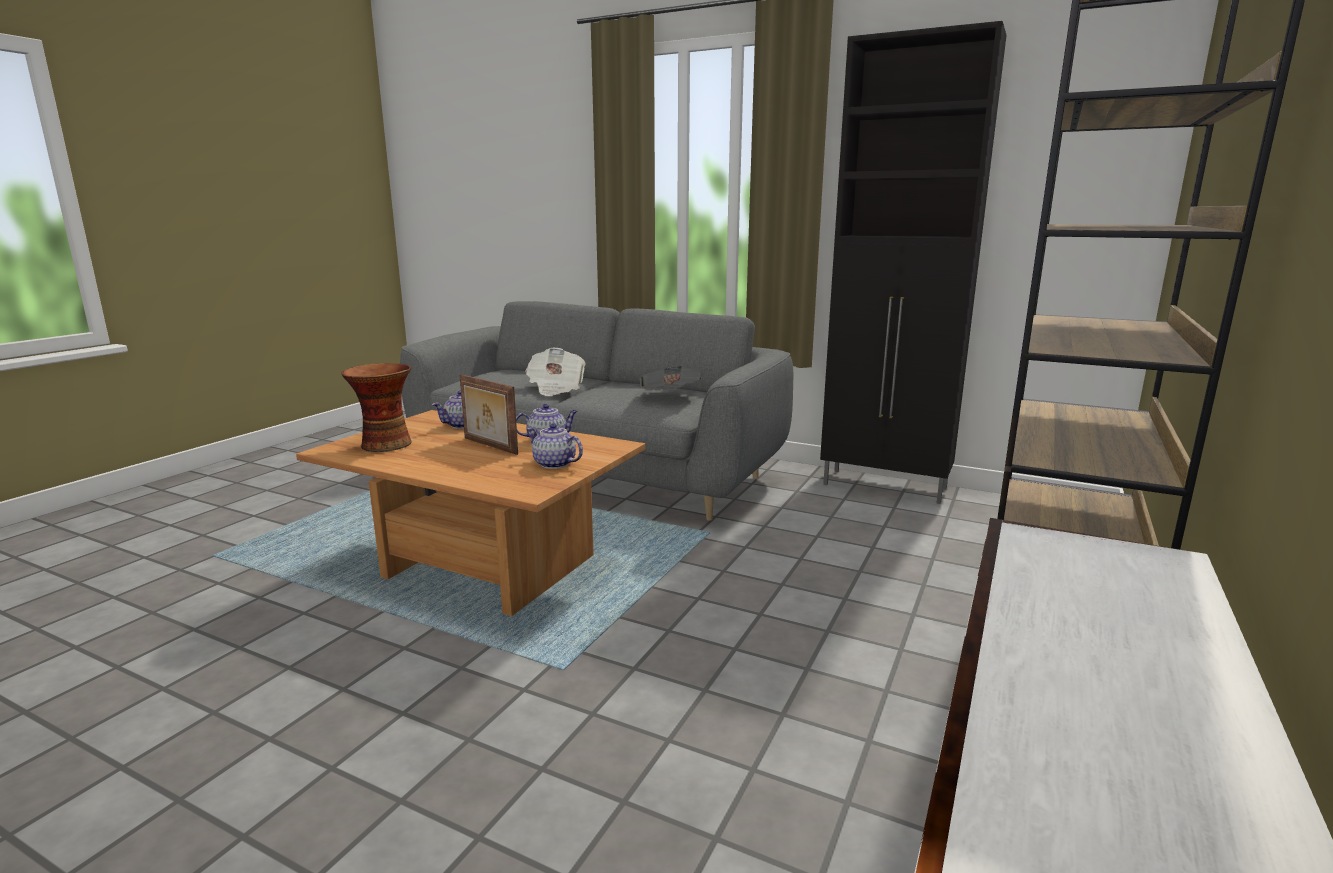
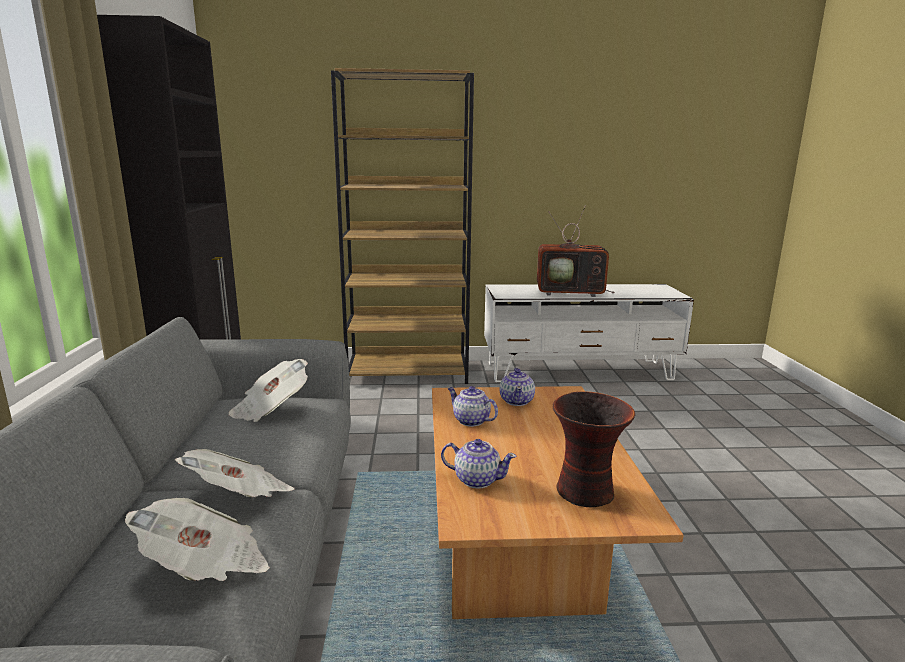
camera: 120 degrees left, 0 degrees up
(489, 446) = (516, 438): picture frame -> none
(503, 381) = (206, 567): none -> newspaper
(1080, 649) = (571, 292): none -> television

